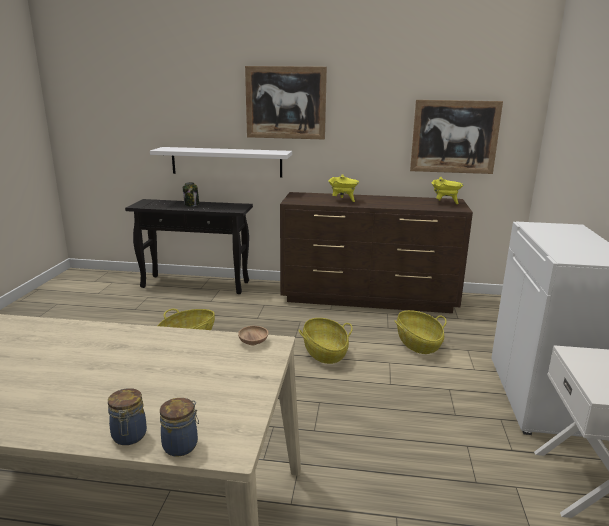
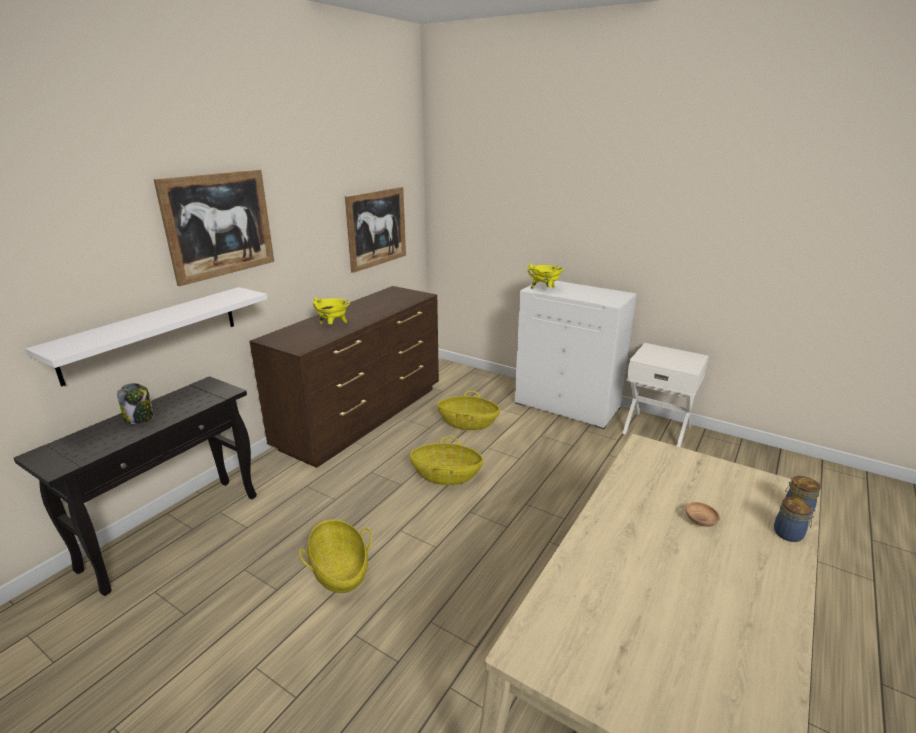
camera: 65 degrees left, 5 degrees up
(253, 342) = (639, 453): brown bowl -> brown bowl (700, 521)
(445, 203) = (399, 294): yellow cooking pot -> yellow cooking pot (545, 289)

